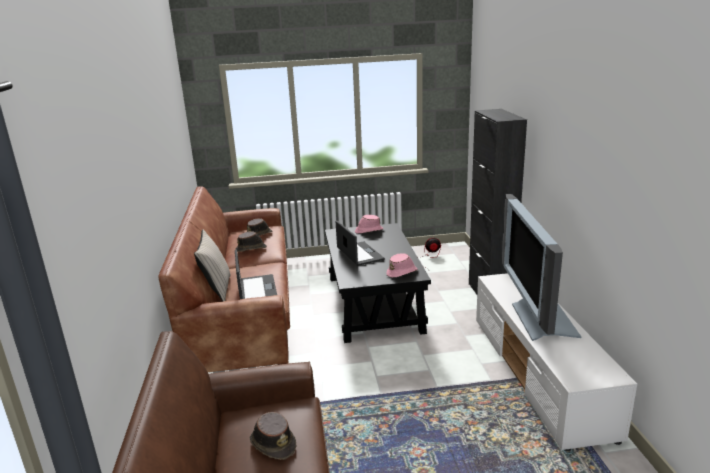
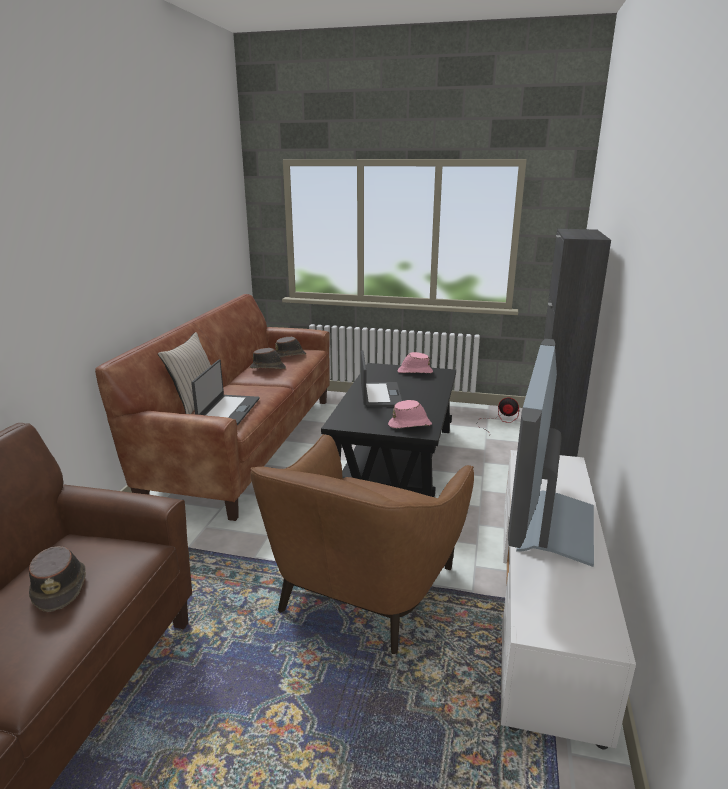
camera: 20 degrees right, 0 degrees up
(420, 399) = (363, 588): none -> brown armchair

